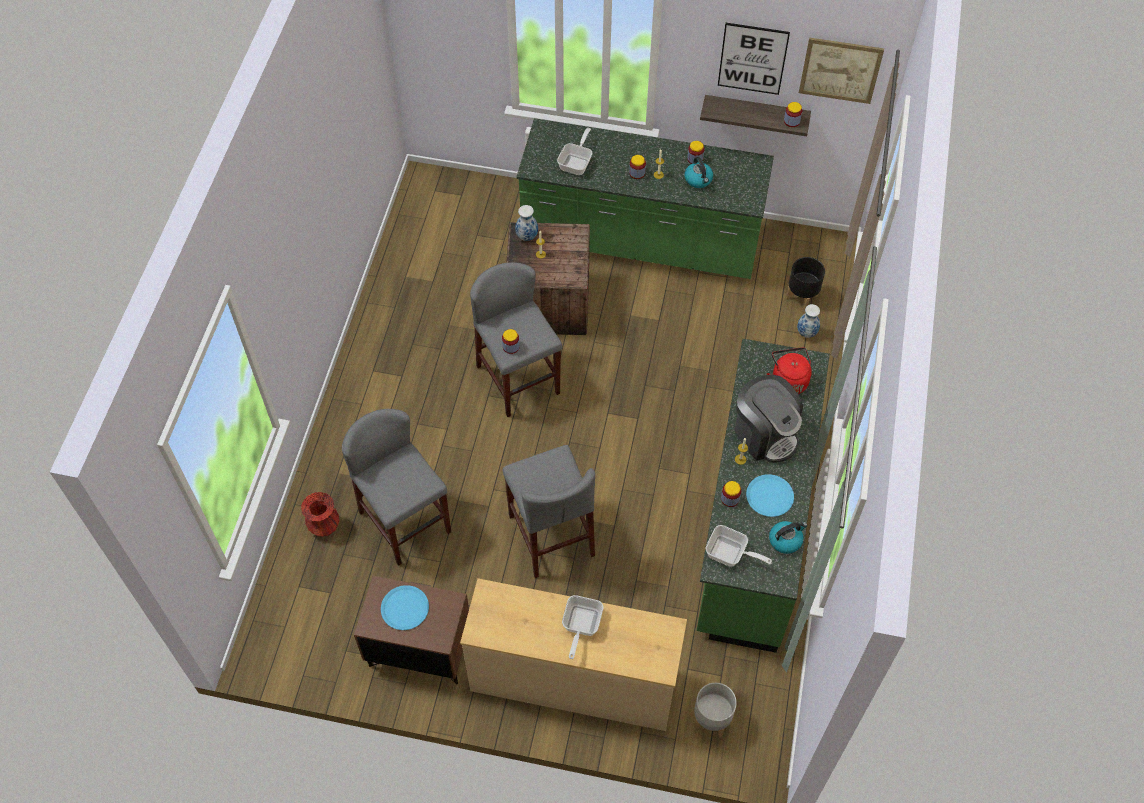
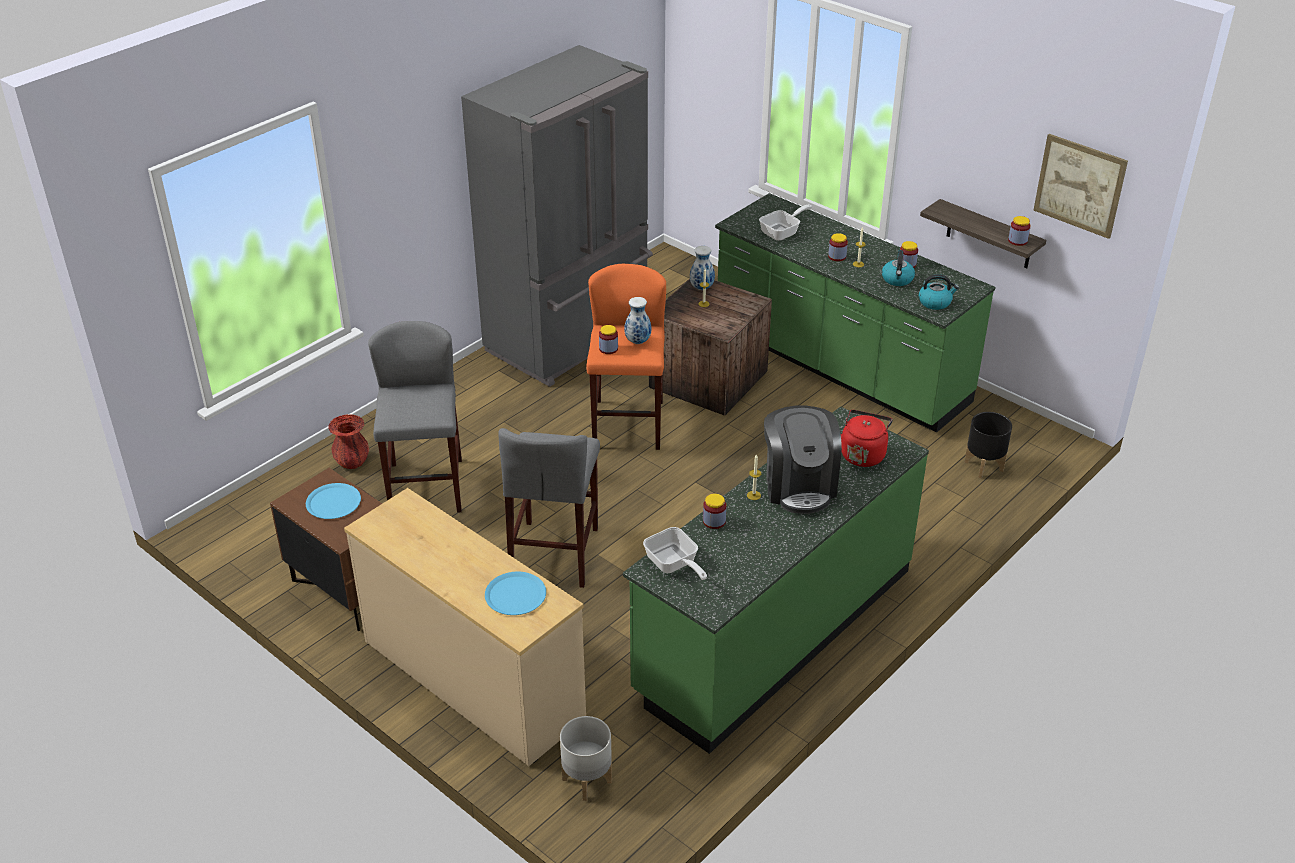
camera: 30 degrees right, 20 degrees down
(408, 308) = (571, 339): none -> grey fridge
(518, 380) = (627, 425): grey stool -> orange stool
(580, 626) = (469, 563): frying pan -> none
(752, 58) = (990, 155): picture -> none
(769, 496) = (760, 536): blue plate -> blue plate (515, 595)
(785, 540) = (745, 578): kettle -> kettle (935, 302)
(806, 332) = (965, 496): vase -> vase (637, 341)

